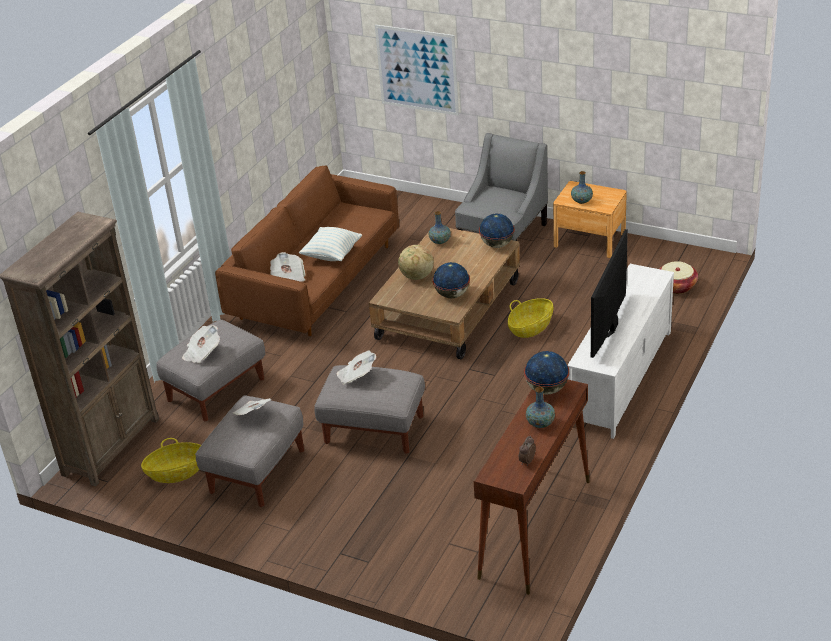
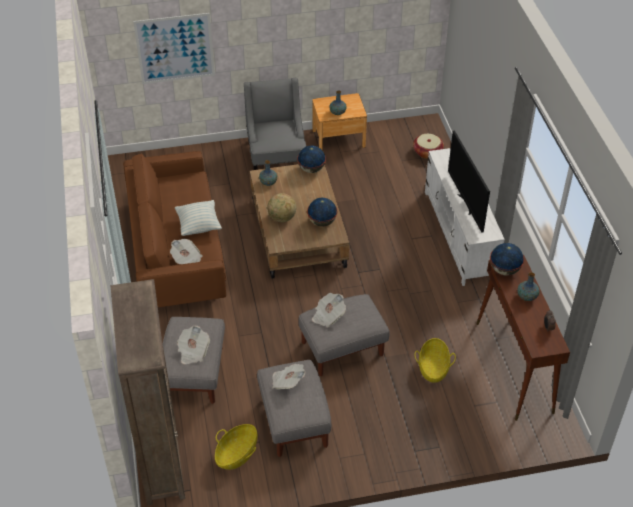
camera: 40 degrees left, 10 degrees up
(530, 328) = (367, 222): basket -> basket (433, 368)

